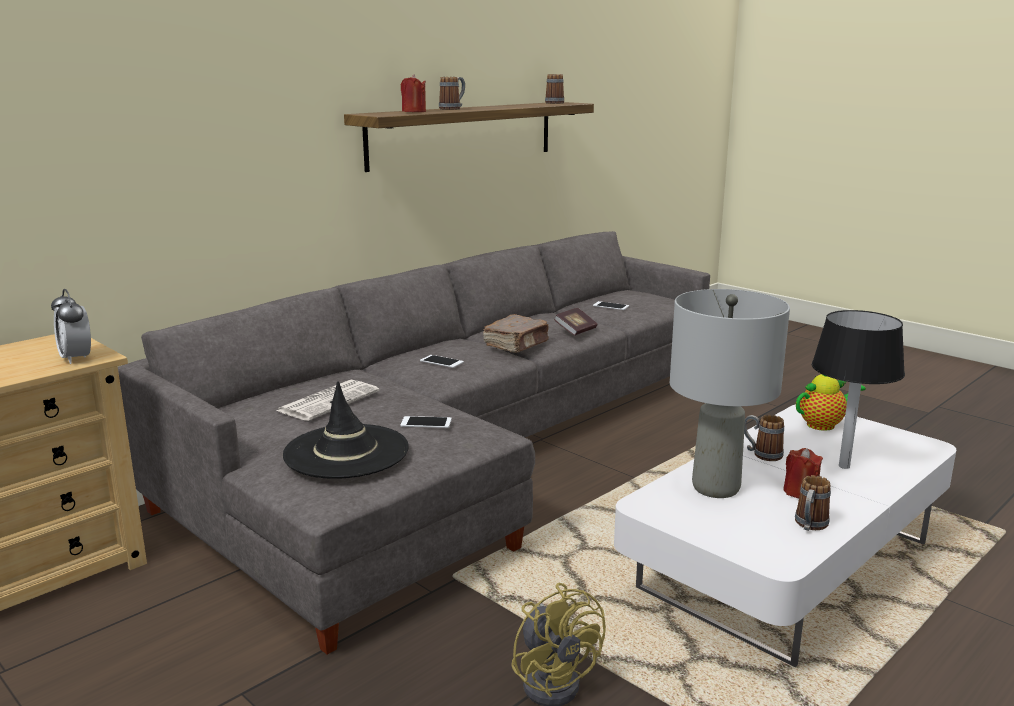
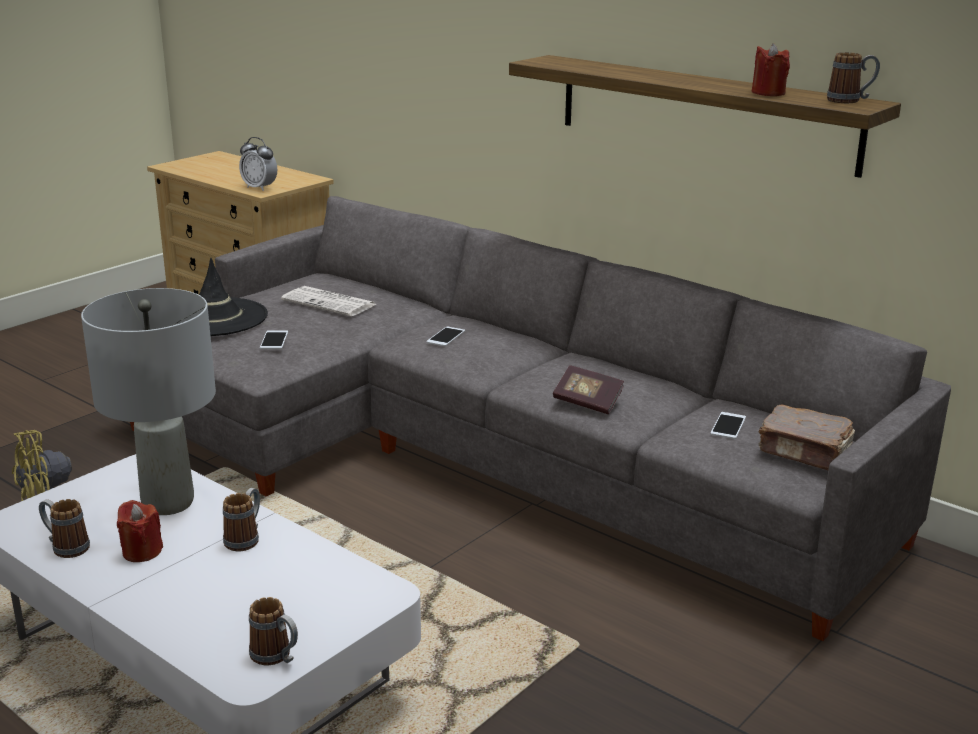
camera: 85 degrees right, 5 degrees up
(76, 358) = (259, 188): alarm clock -> alarm clock turned 105 degrees counterclockwise
(414, 112) = (590, 66): red candle -> red candle (768, 93)
(453, 109) = (658, 74): mug -> mug (276, 657)
(517, 345) = (519, 370): brown book -> brown book (805, 453)
(823, 425) = (334, 597): teapot -> none
(844, 466) = (199, 592): black table lamp -> none

